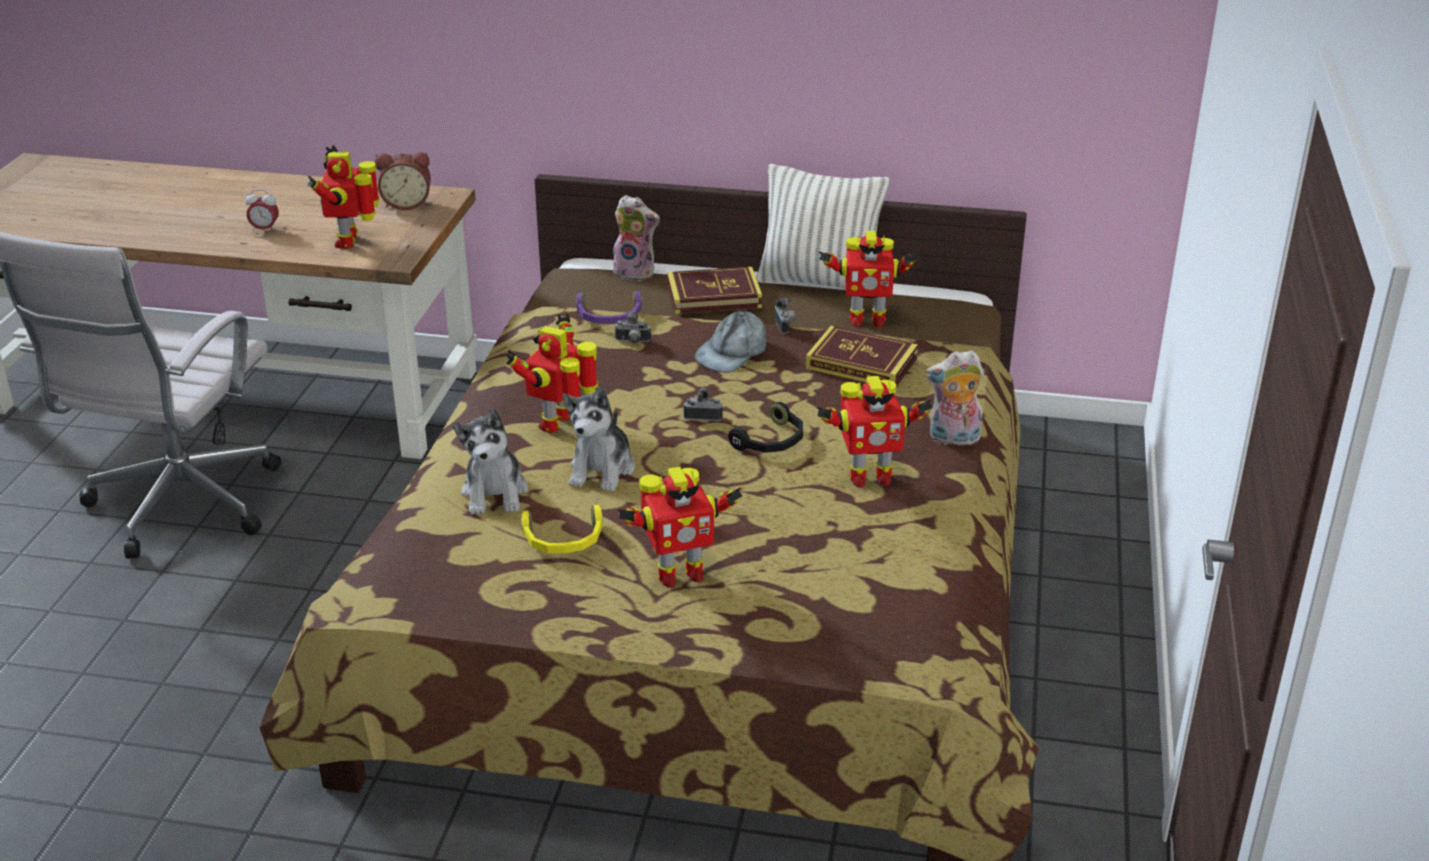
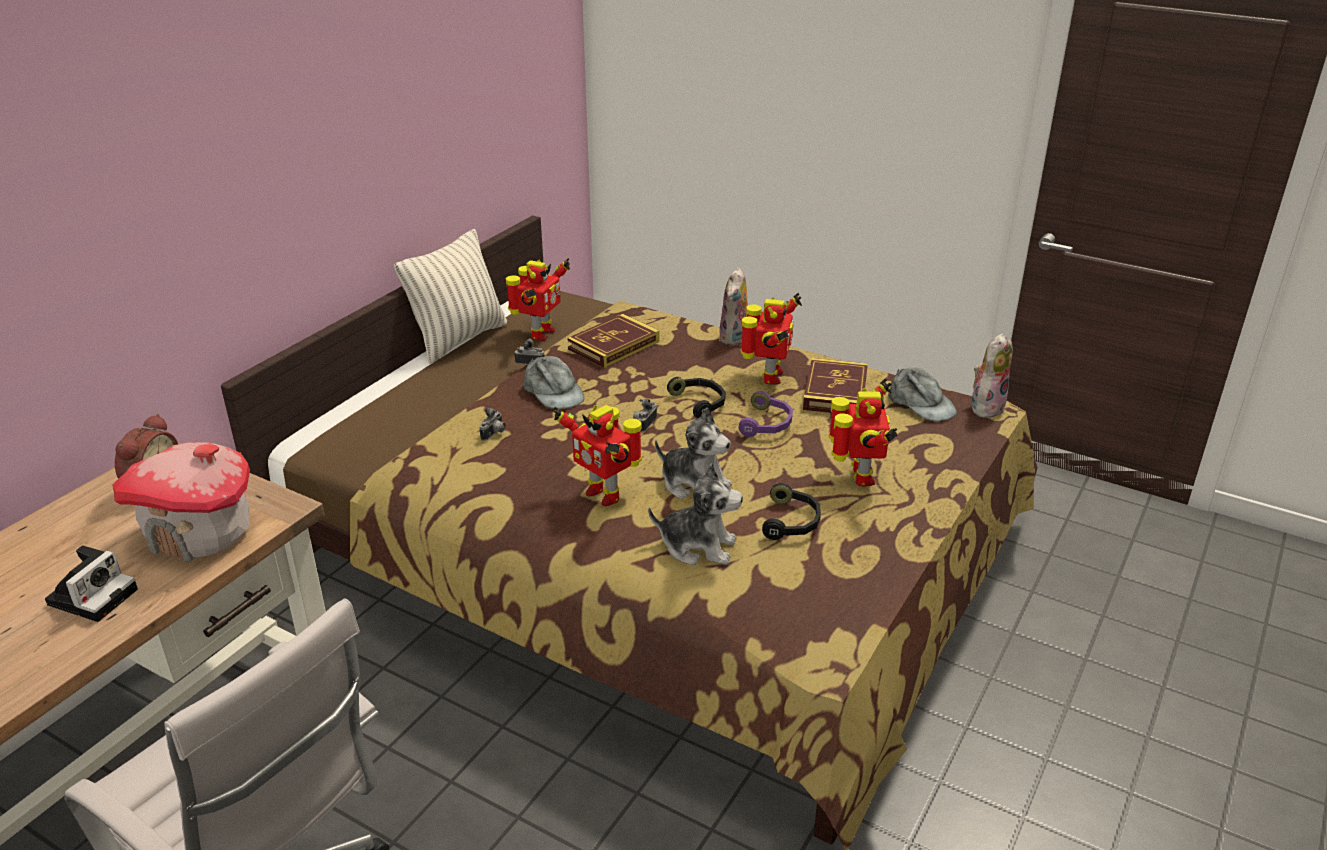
camera: 70 degrees left, 0 degrees up
(265, 229) = (94, 594): alarm clock -> camera
(350, 240) = (200, 533): toy robot -> toy house
(563, 541) = (792, 522): yellow headphones -> black headphones
(609, 318) = (441, 438): purple headphones -> purple headphones (767, 424)
(636, 272) = (353, 415): plush toy -> plush toy (986, 406)
(713, 296) = (448, 383): book -> book (835, 392)
(889, 603) = (921, 404): none -> grey cap

